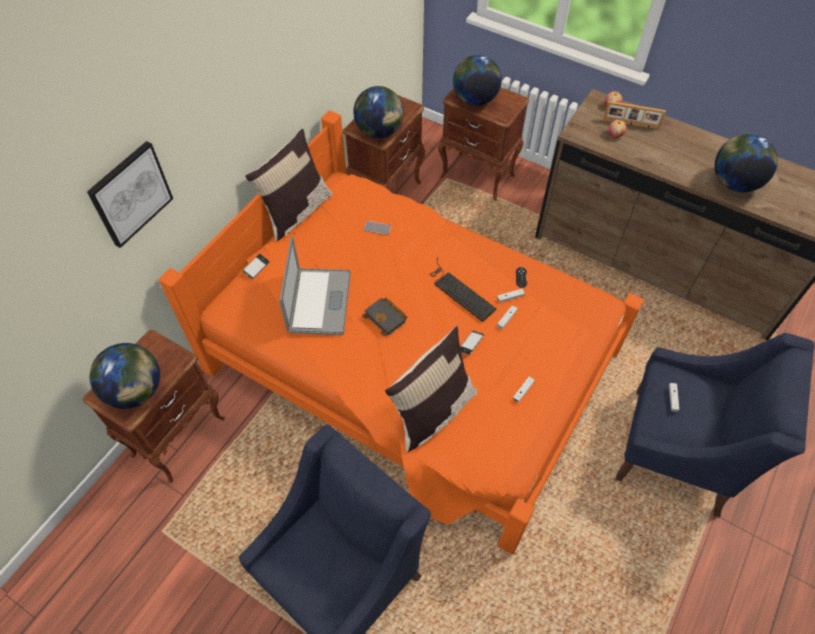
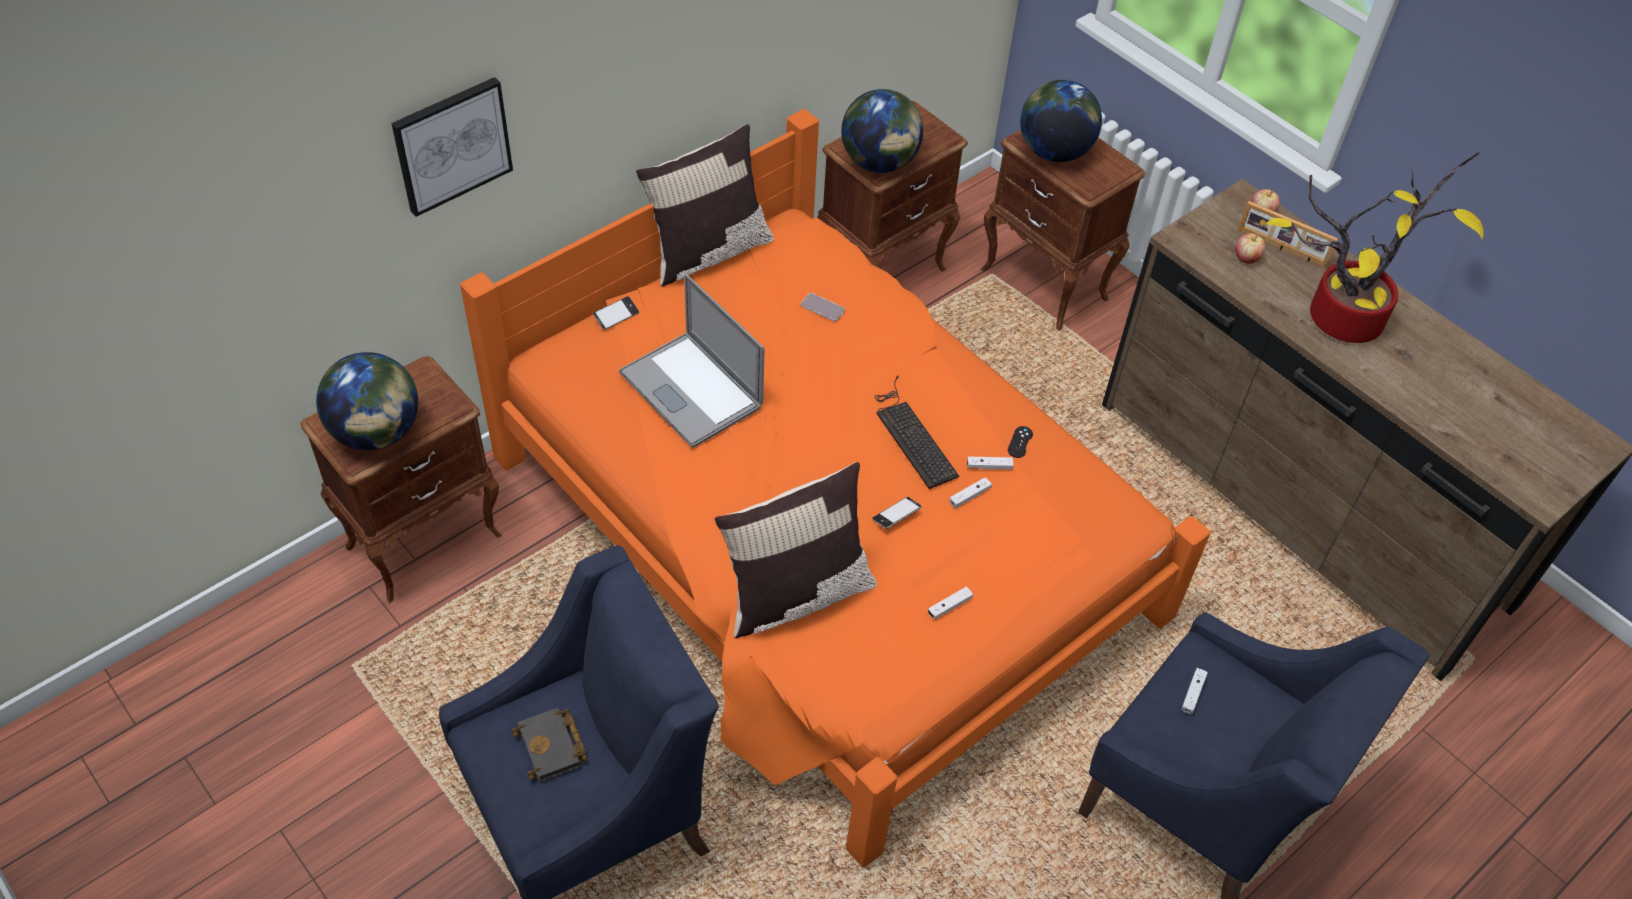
camera: 15 degrees right, 5 degrees down
(319, 301) = (691, 389): laptop -> laptop turned 120 degrees clockwise
(386, 318) = (782, 441): black book -> black book (553, 748)
(683, 153) = (1348, 314): none -> potted plant
(734, 183) = (1413, 382): globe -> none

